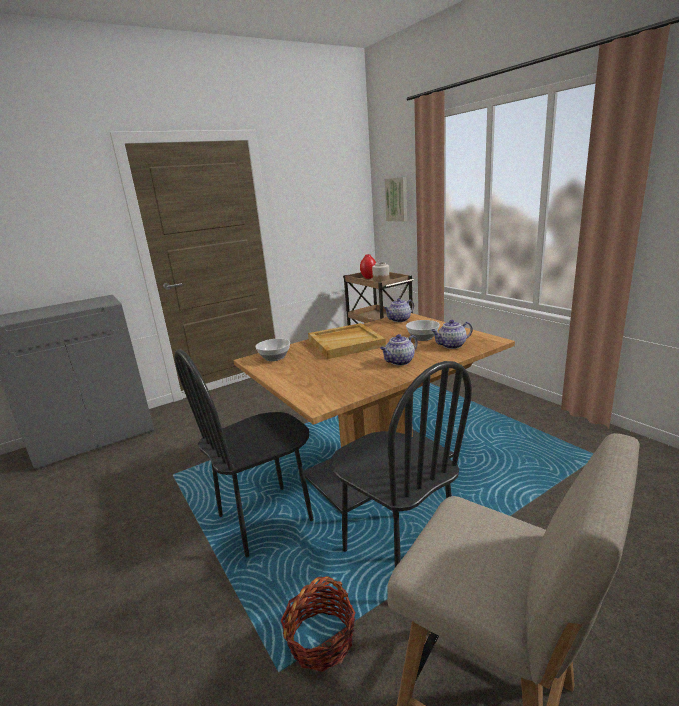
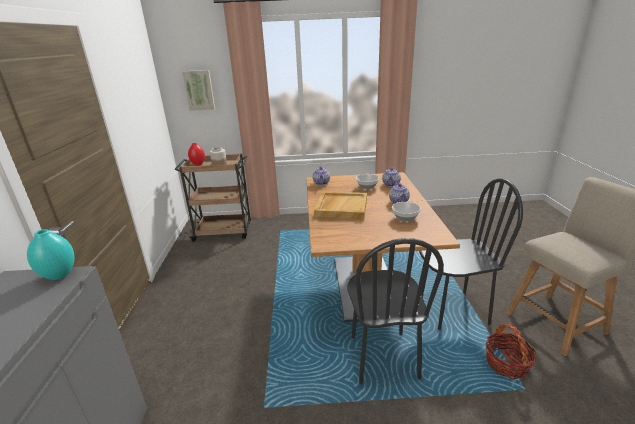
camera: 60 degrees left, 5 degrees up
(108, 302) = (60, 275): none -> turquoise vase
(274, 358) = (333, 235): bowl -> bowl (405, 218)

